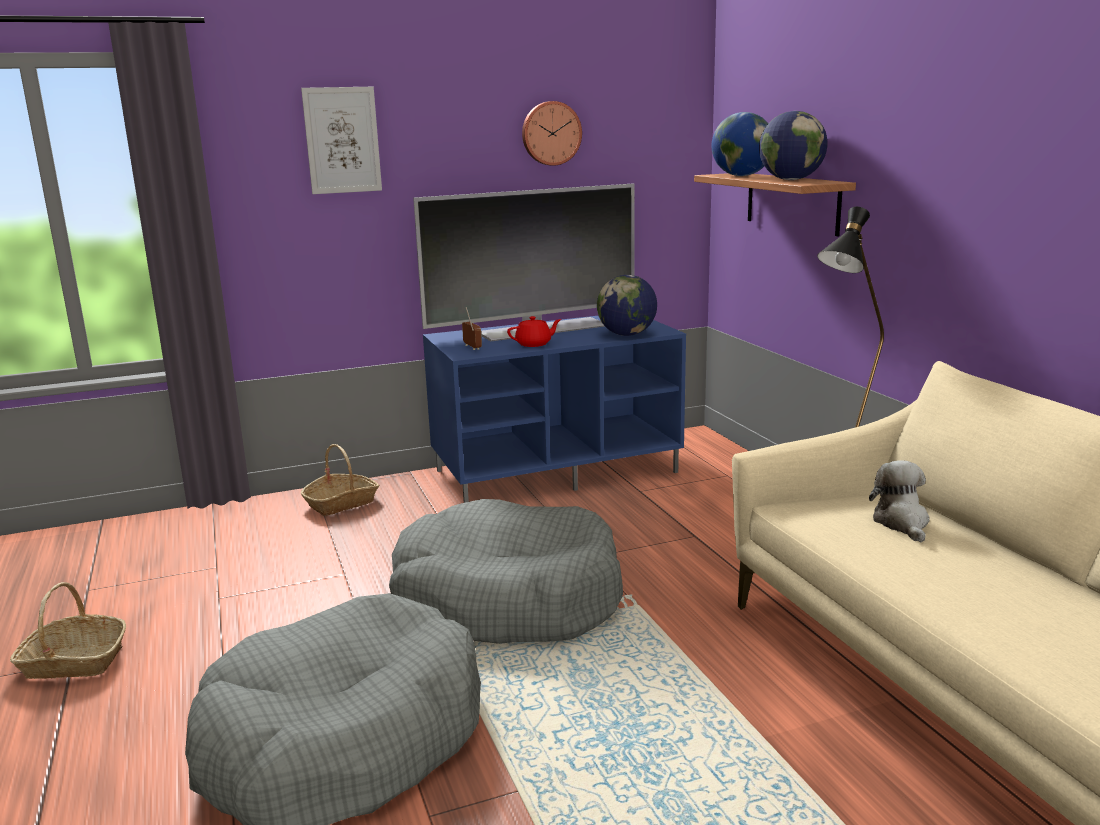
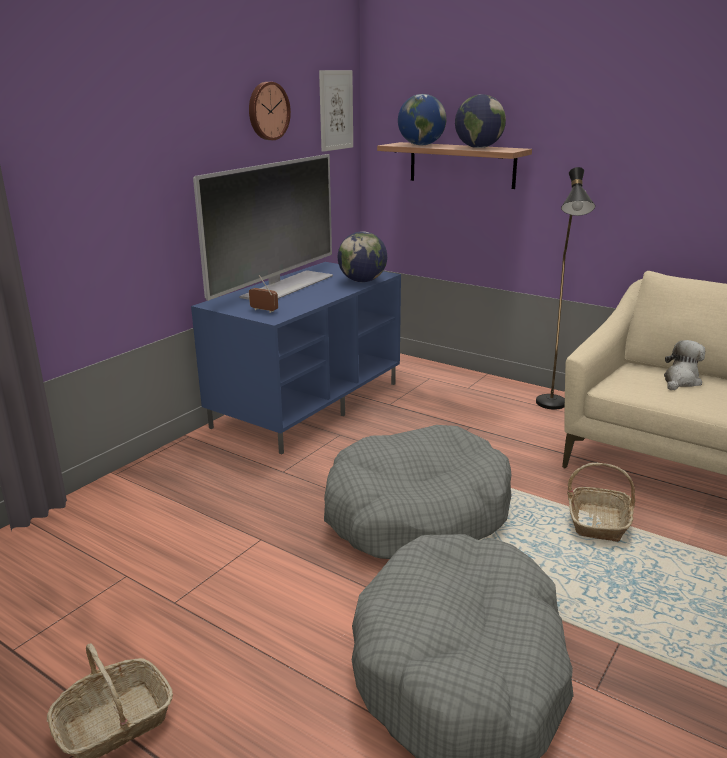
camera: 35 degrees left, 5 degrees up
(341, 503) = (163, 480): basket -> basket (598, 522)
(342, 140) = (114, 120): picture -> picture (336, 110)
(534, 344) = (309, 299): red teapot -> none
(902, 523) = (680, 381): plush toy -> plush toy turned 75 degrees clockwise

